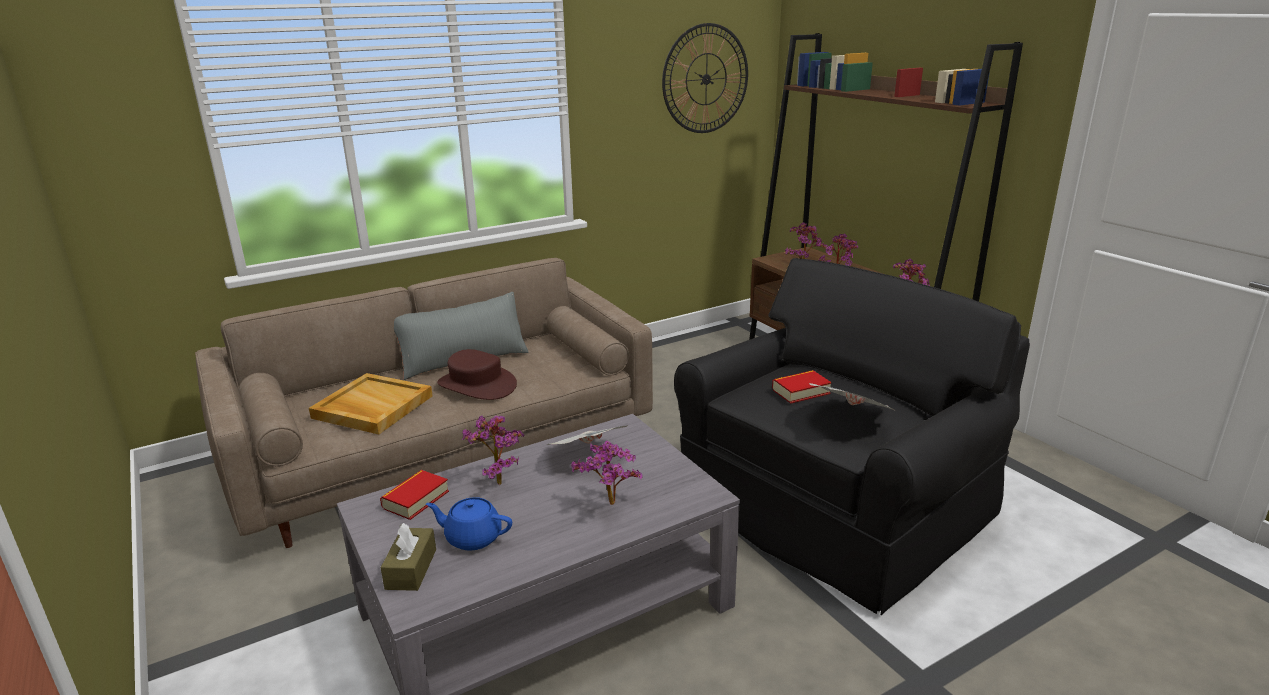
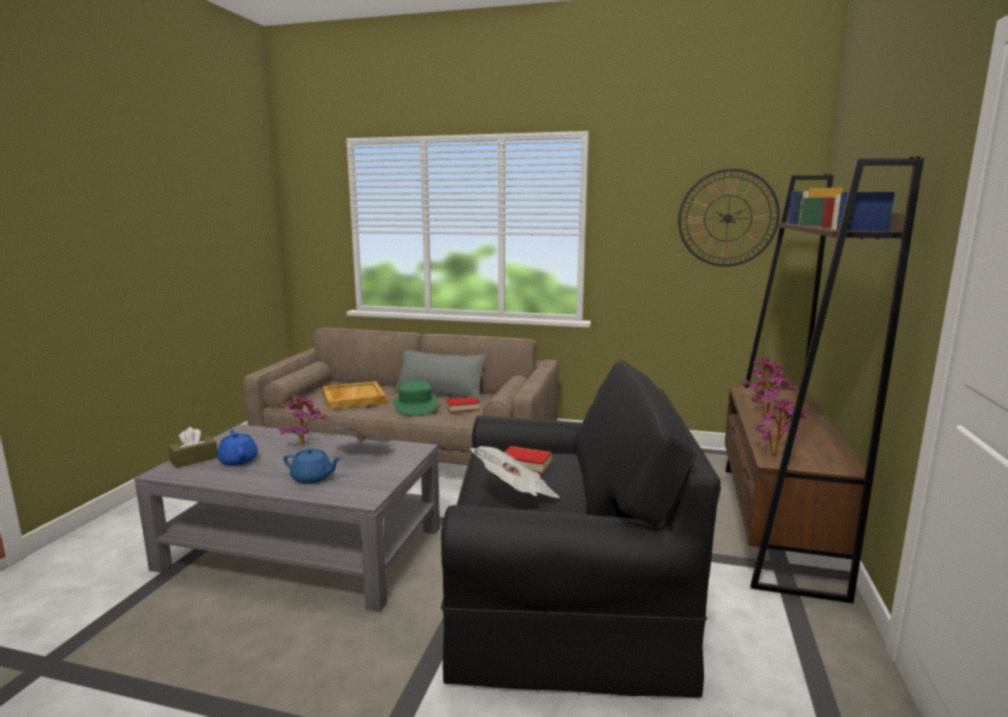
camera: 45 degrees right, 10 degrees down
(416, 499) = (261, 436): book -> book (462, 408)
(476, 385) = (415, 406): brown hat -> green hat
(609, 506) = (312, 478): potted plant -> blue teapot

